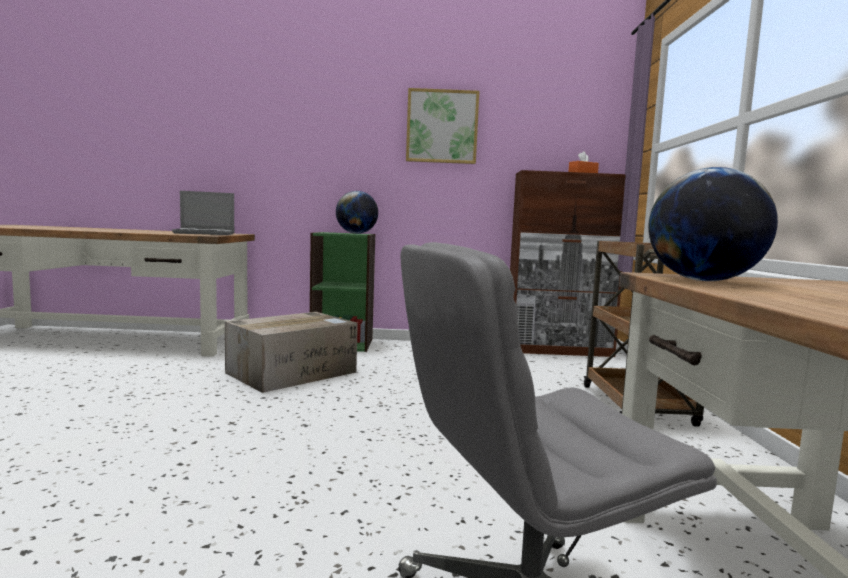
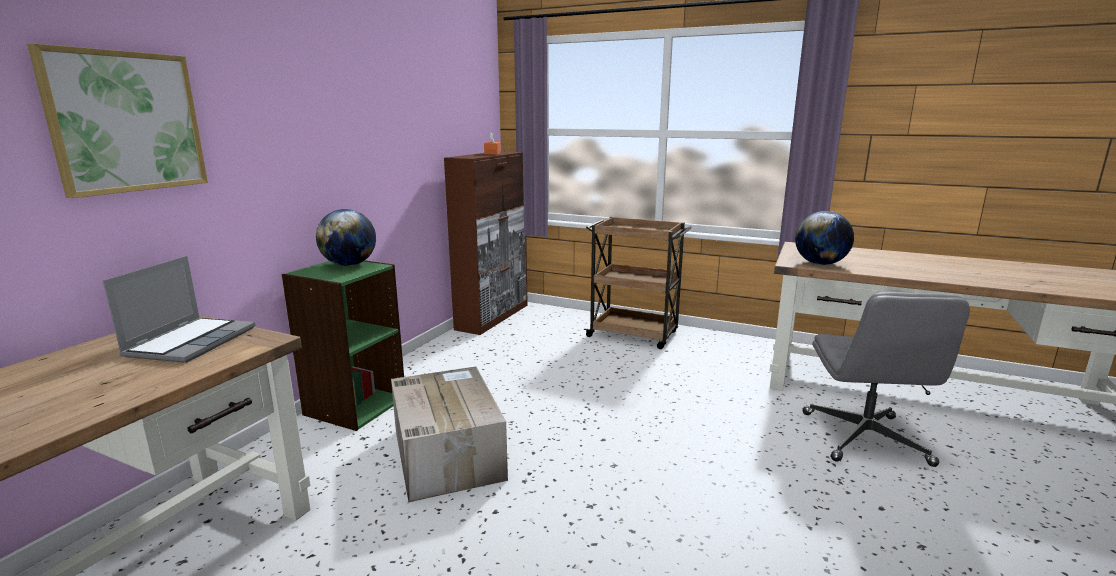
camera: 65 degrees left, 10 degrees up
(442, 126) = (381, 110): picture -> picture (126, 122)

